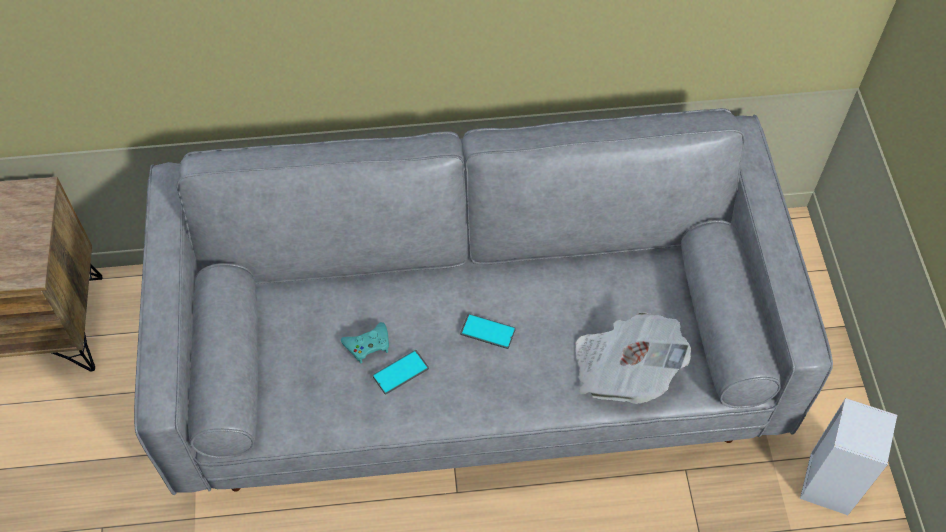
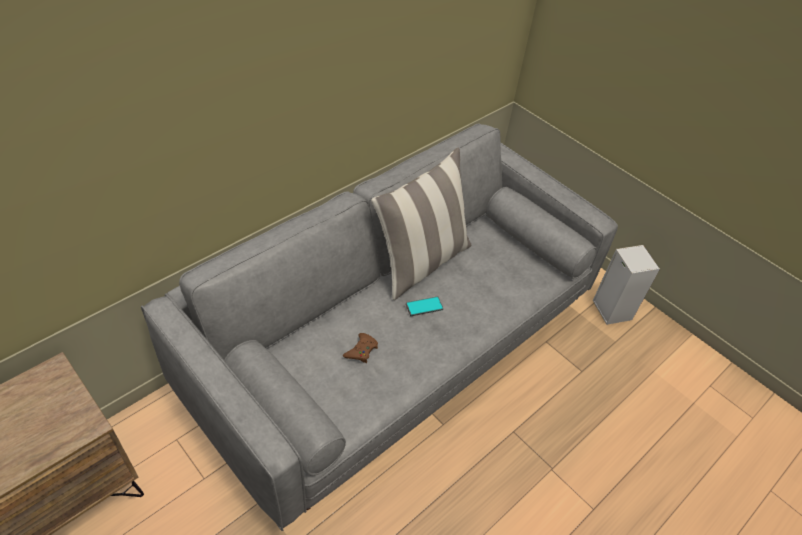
camera: 40 degrees left, 10 degrees down
(368, 345) = (361, 350): turquoise game controller -> brown game controller
(400, 372) = (394, 355): phone -> none
(537, 269) = (421, 262): none -> pillow
(624, 370) = (511, 288): newspaper -> none

